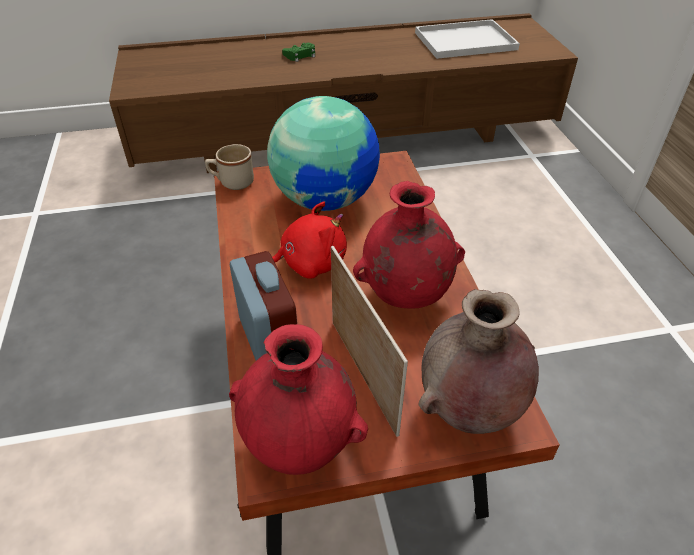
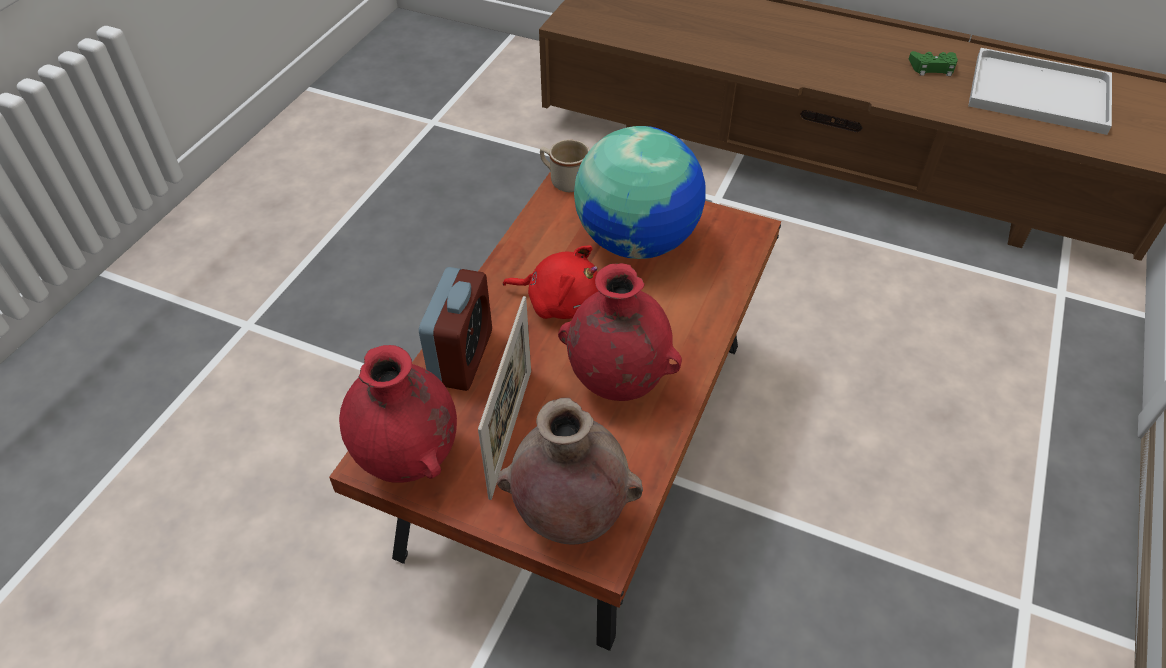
camera: 35 degrees right, 5 degrees up
(300, 55) = (792, 40): green game controller -> green game controller (932, 67)

